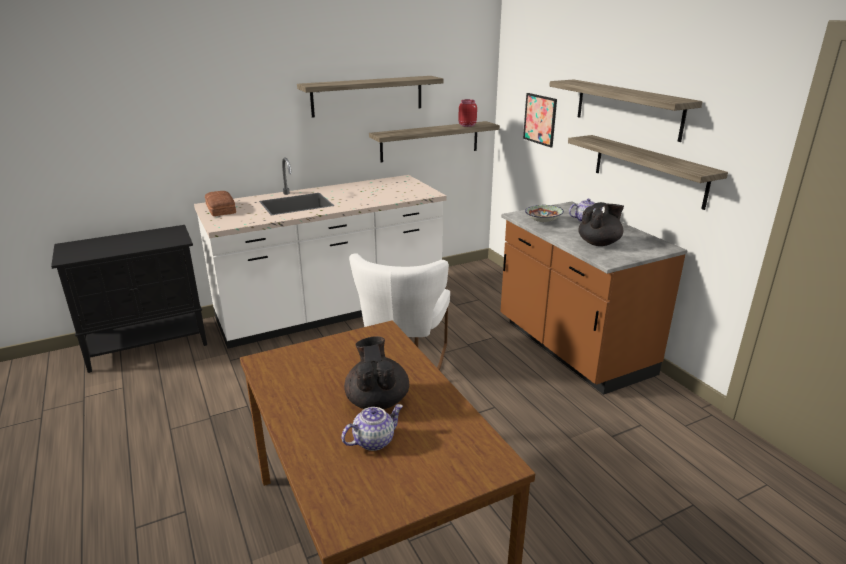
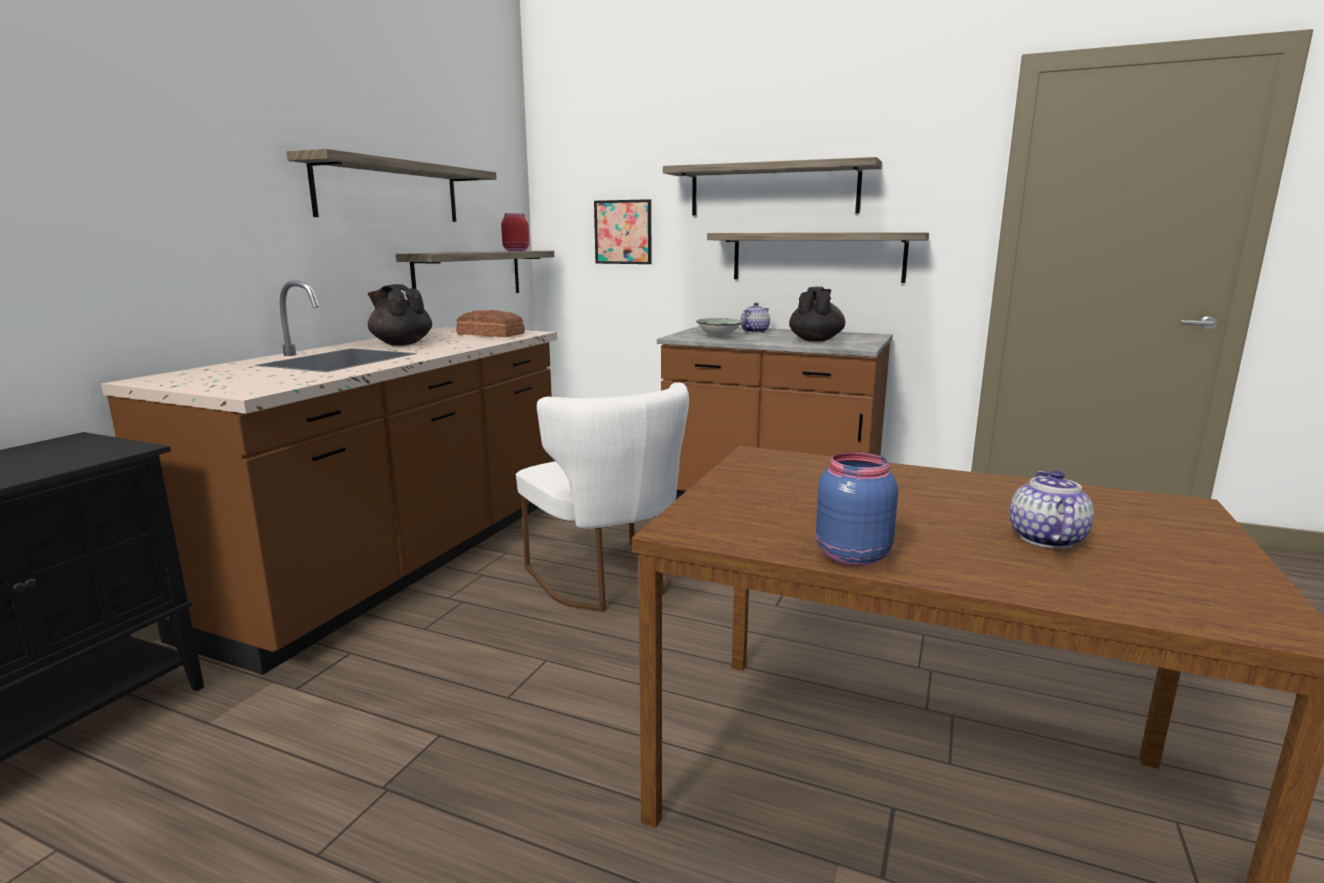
camera: 40 degrees left, 10 degrees down
(220, 209) = (192, 380): bread -> bread (490, 334)
(281, 405) = (849, 556): none -> blue jar
(331, 311) = (400, 562): white counter -> brown counter
(377, 400) = (937, 507): black teapot -> black teapot (401, 344)

